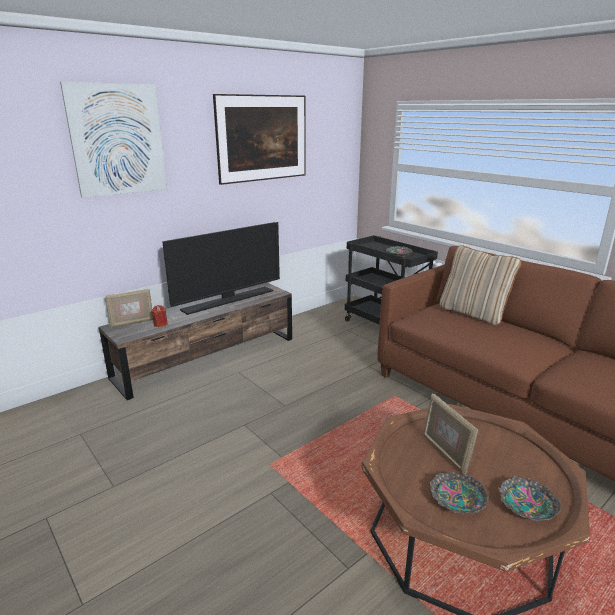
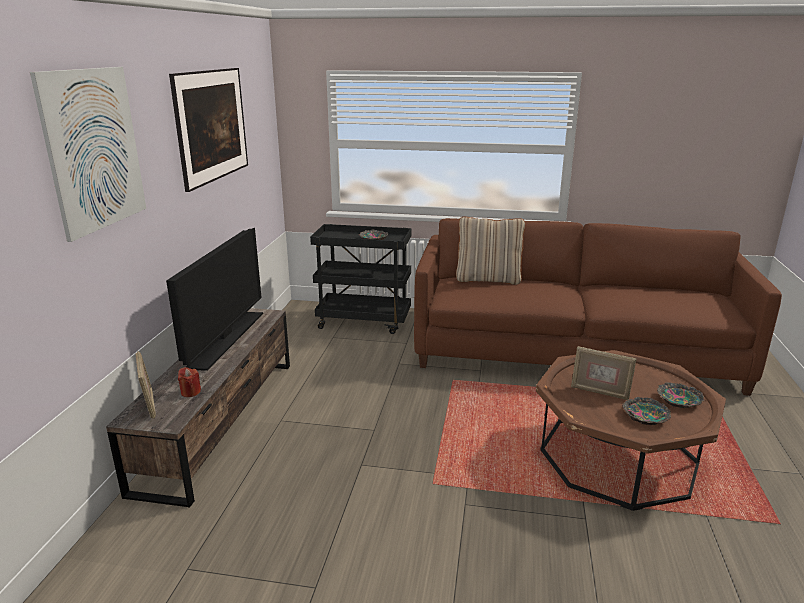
camera: 40 degrees left, 0 degrees up
(132, 323) = (149, 404): picture frame -> picture frame turned 45 degrees counterclockwise

